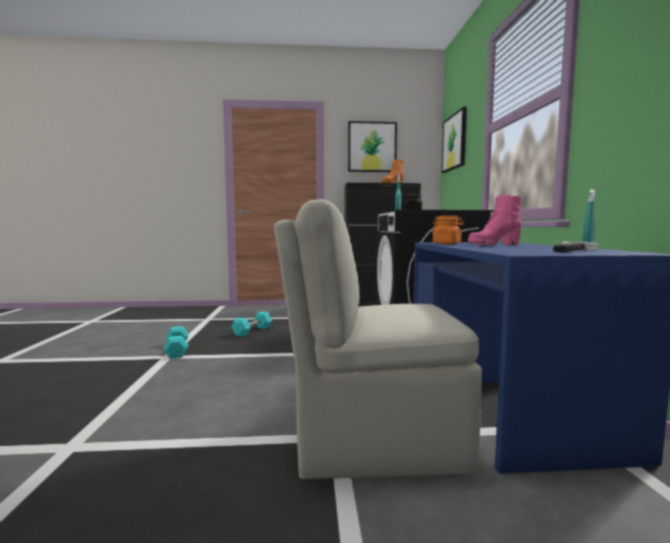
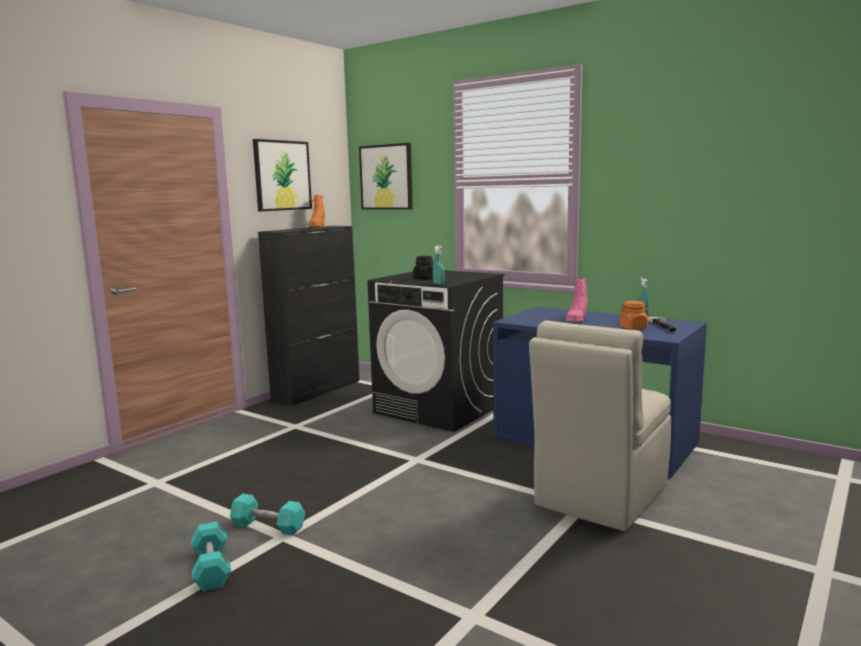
camera: 50 degrees left, 5 degrees up
(252, 331) = (275, 470): turquoise dumbbell -> turquoise dumbbell (211, 568)
(447, 243) = (536, 322): orange jar -> orange jar (633, 328)

